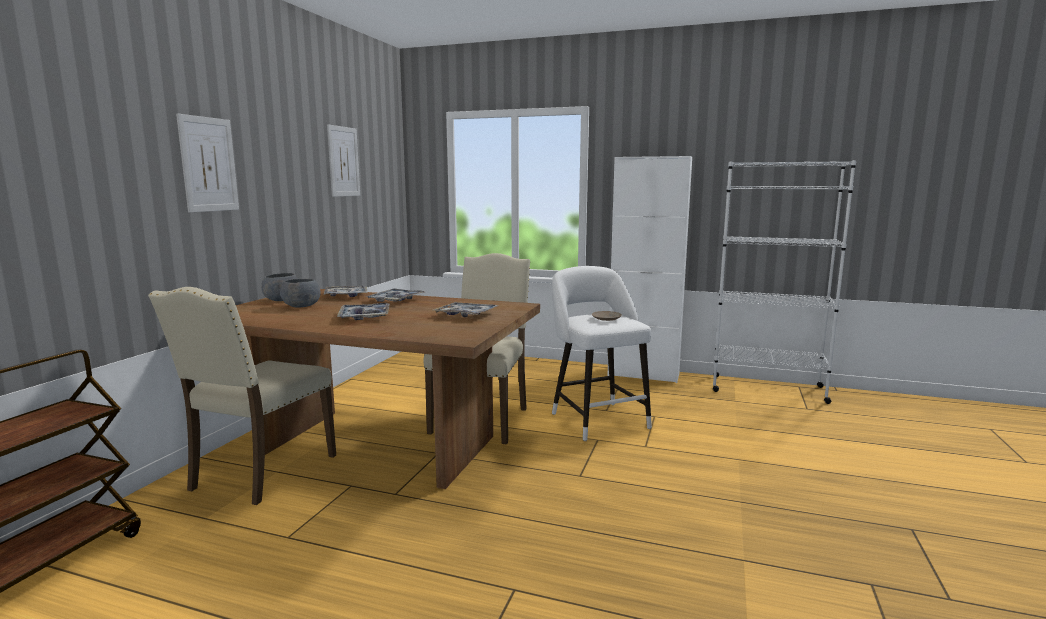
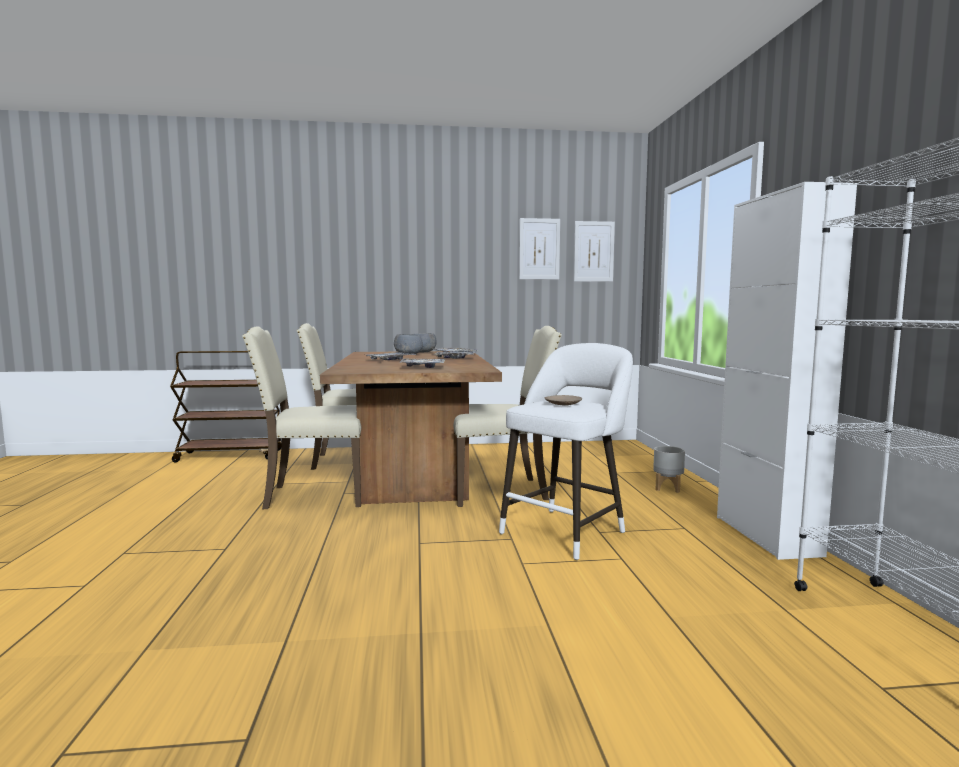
camera: 65 degrees right, 5 degrees down
(208, 164) = (391, 254): picture -> picture (594, 251)
(379, 513) = (314, 495): none -> beige chair
(542, 370) = (668, 488): none -> grey planter

